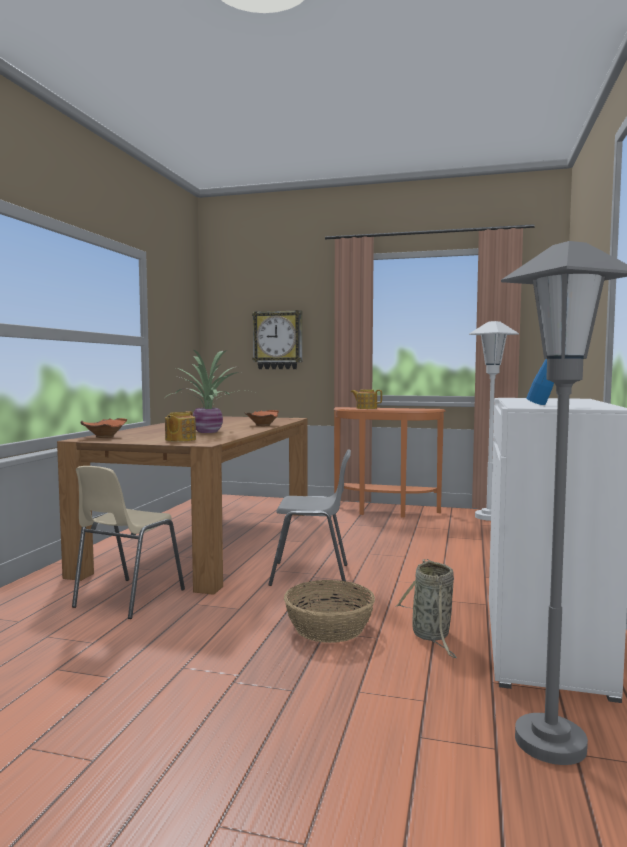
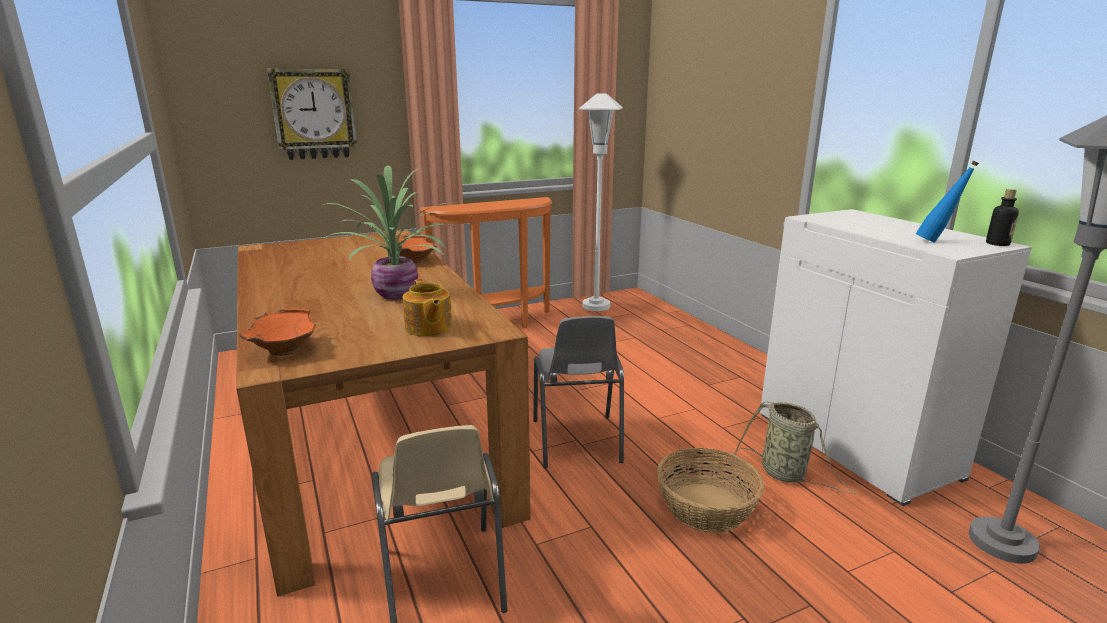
camera: 40 degrees left, 15 degrees up
(312, 575) = (577, 442): grey chair -> grey chair turned 120 degrees clockwise
(366, 408) = (470, 206): teapot -> none
(604, 407) = (997, 244): none -> bottle

